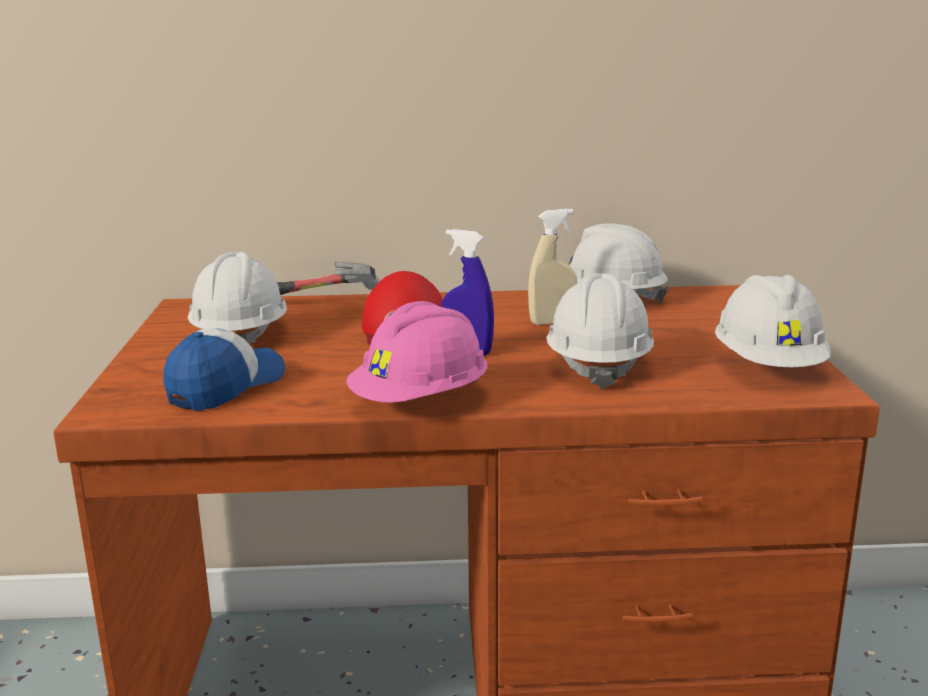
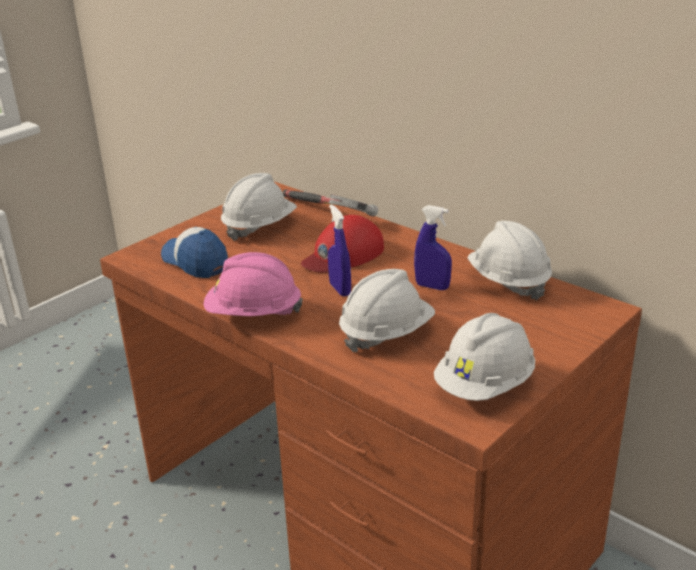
camera: 45 degrees right, 10 degrees up
(226, 387) = (195, 262): cap -> cap turned 120 degrees counterclockwise
(552, 322) = (432, 286): beige spray bottle -> blue spray bottle

